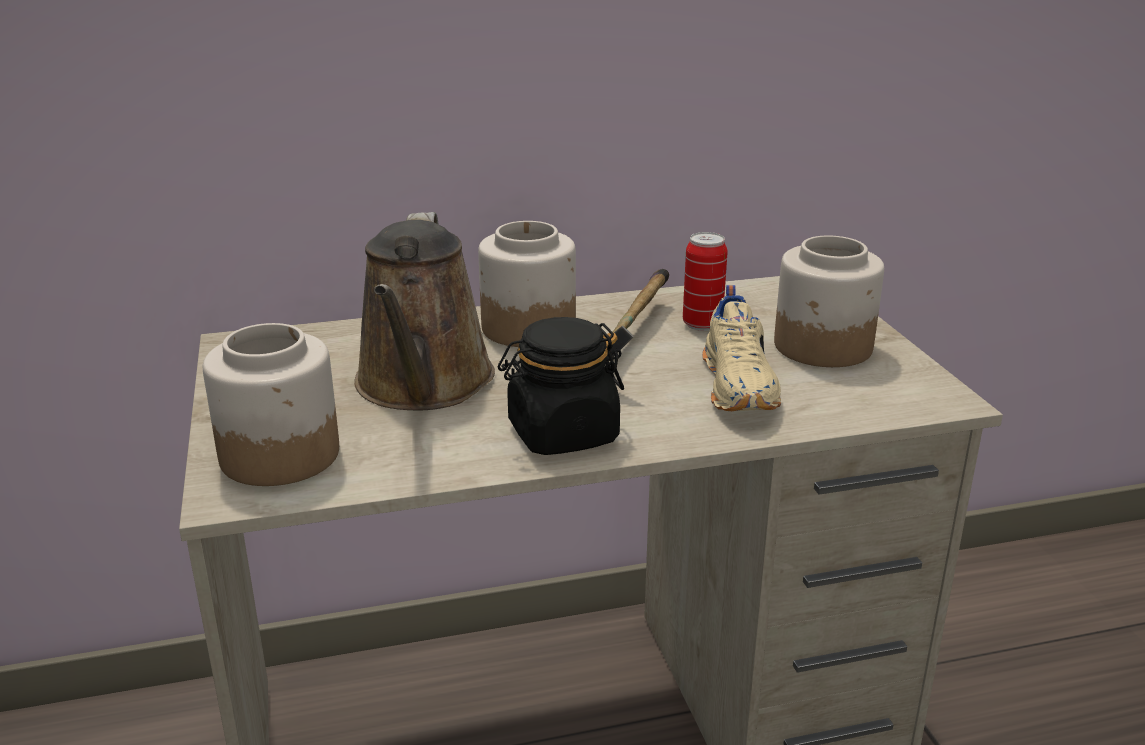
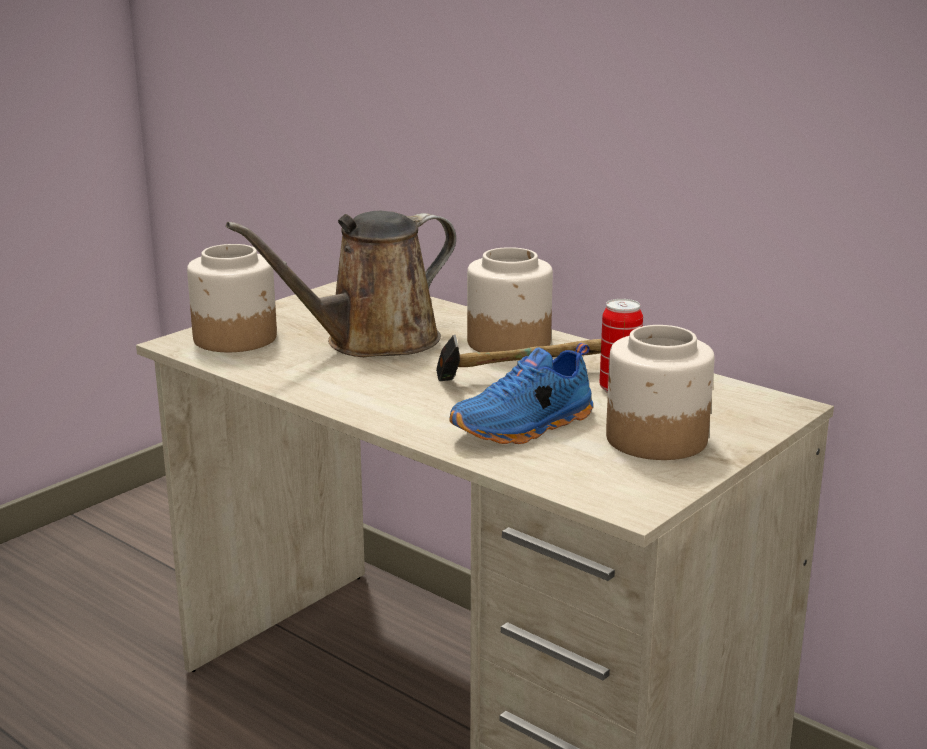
camera: 55 degrees right, 5 degrees down
(562, 434) = (363, 394): black jar -> none
(740, 386) = (525, 427): beige shoe -> blue shoe

